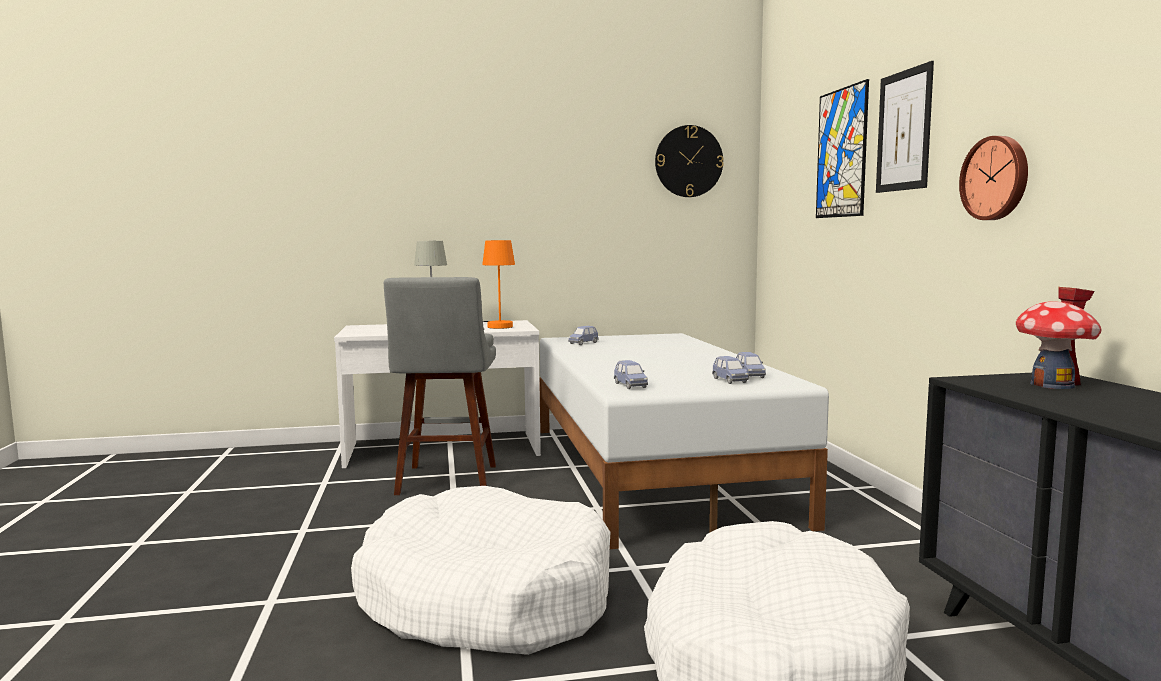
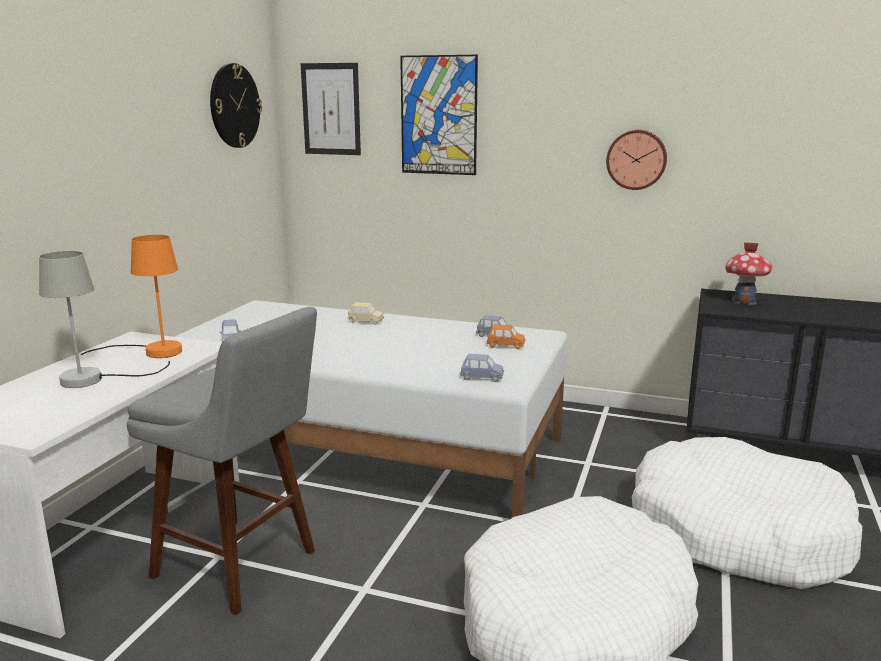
camera: 60 degrees left, 10 degrees up
(696, 352) = (366, 321): none -> beige toy car
(729, 380) = (506, 345): blue toy car -> orange toy car
(904, 131) = (529, 109): picture -> picture (331, 109)

